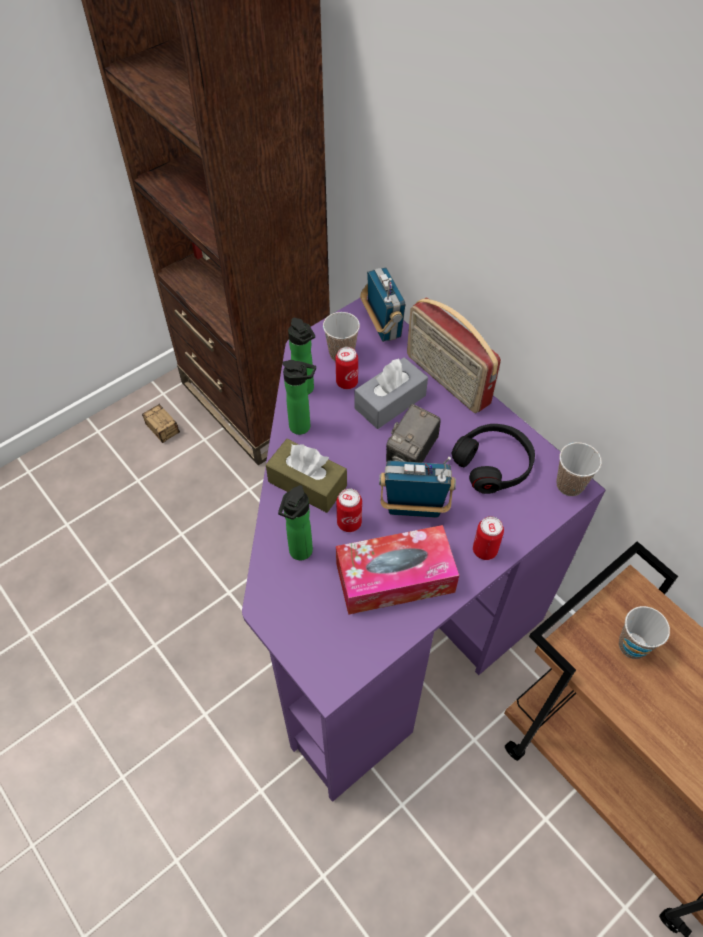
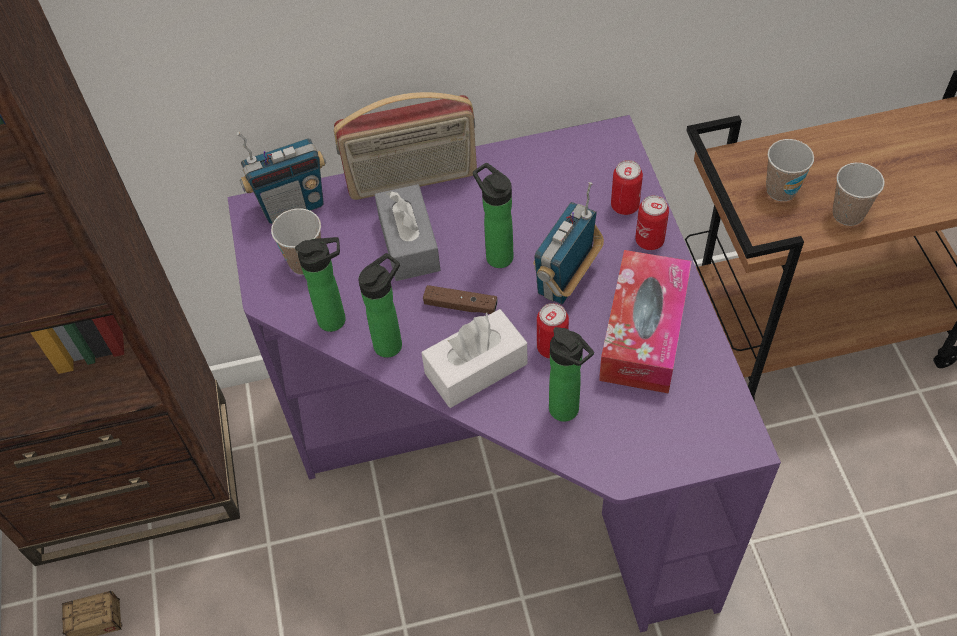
camera: 60 degrees left, 0 degrees up
(307, 484) = (476, 368): brown tissue box -> white tissue box
(347, 382) = (352, 273): can -> can (624, 206)
(355, 453) = (460, 305): none -> brown game controller
(383, 326) = (292, 206): radio -> radio turned 150 degrees clockwise
(411, 456) = (496, 255): camera -> bottle
(493, 464) = (548, 188): black headphones -> none
(569, 485) = (609, 139): cup -> cup (848, 214)

